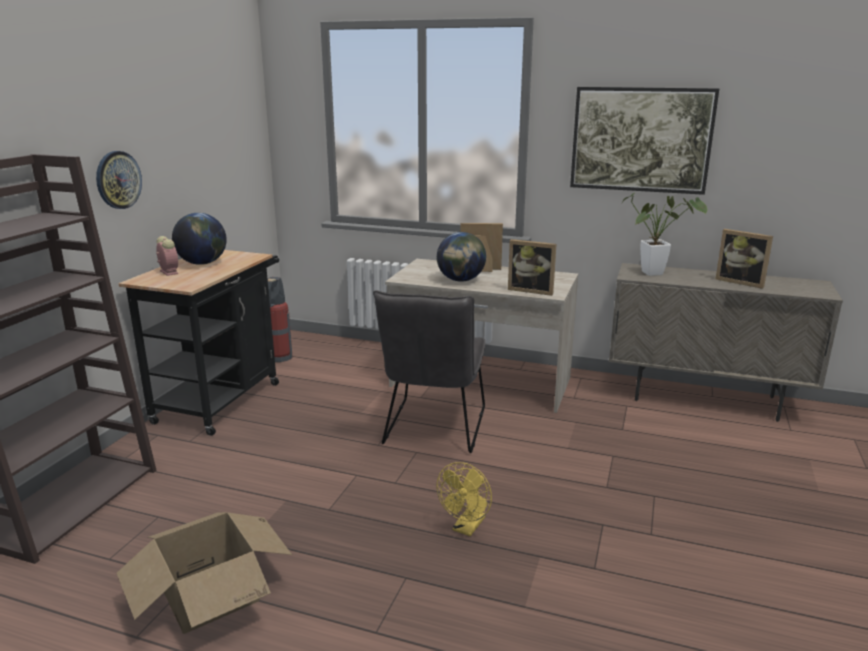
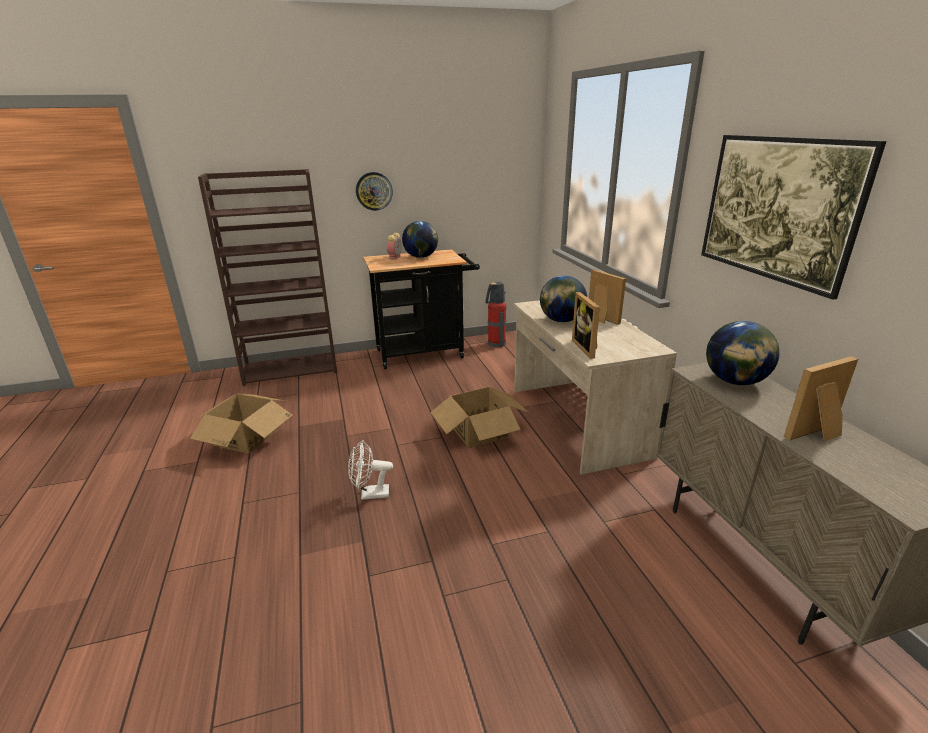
camera: 55 degrees right, 5 degrees up
(433, 429) = (479, 431): grey chair -> cardboard box
(466, 528) = (370, 494): yellow fan -> white fan
(657, 273) = (735, 381): potted plant -> globe
(741, 282) = (817, 434): picture frame -> picture frame turned 60 degrees clockwise

